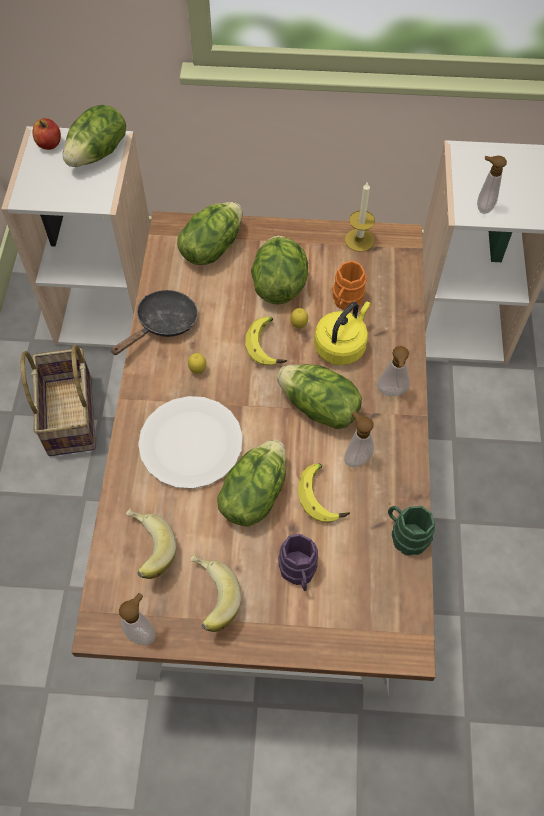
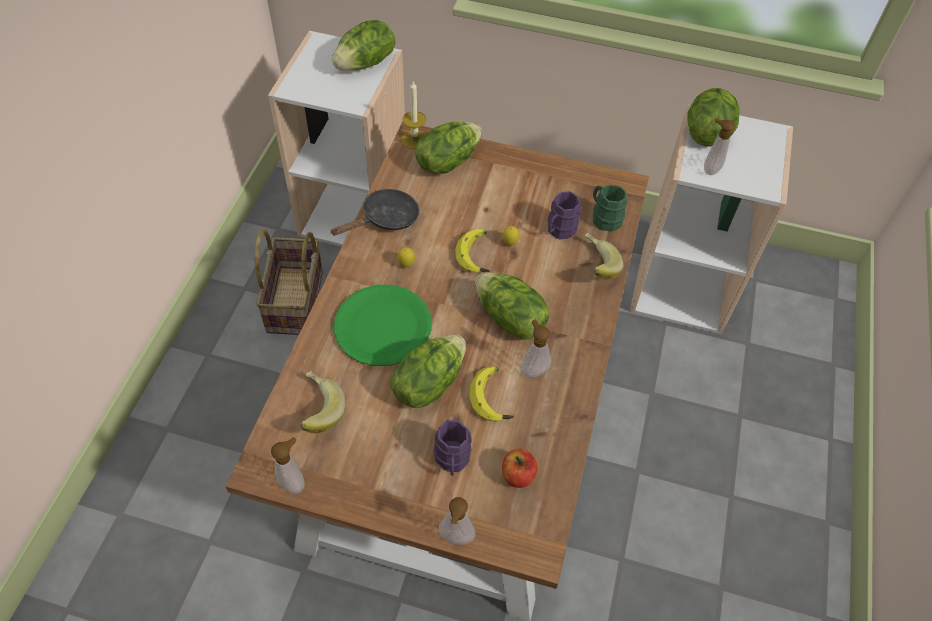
camera: 10 degrees right, 5 degrees down
(49, 144) = (325, 48): apple -> apple (518, 475)
(190, 443) = (382, 326): white plate -> green plate
(209, 597) = (363, 465): banana -> banana (594, 266)
(279, 285) = (501, 204): lettuce -> lettuce (706, 133)
(341, 346) = (545, 268): yellow kettle -> none
(345, 301) = (559, 230): orange mug -> purple mug
(359, 240) = (586, 179): candle -> candle (415, 139)
(391, 393) = (581, 319): soap dispenser -> soap dispenser (456, 539)
(405, 535) = (562, 448): green mug -> green mug (604, 217)

